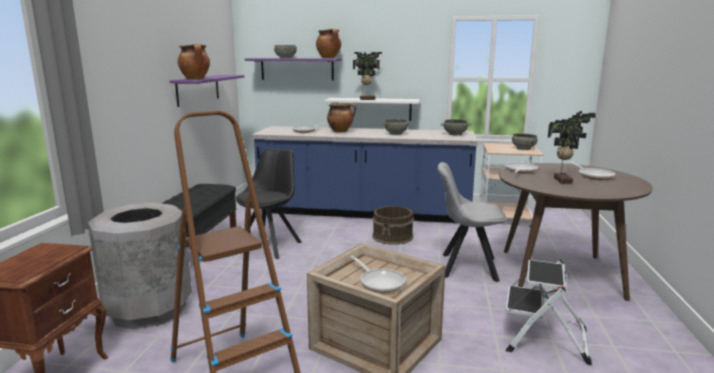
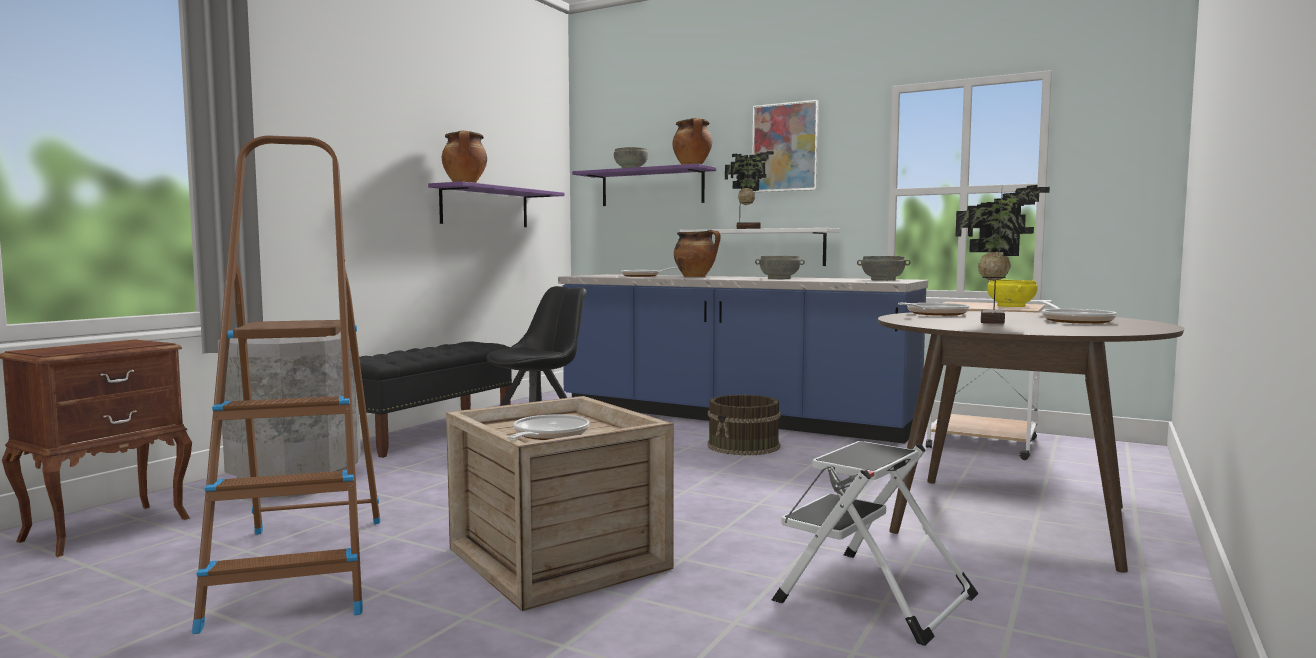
camera: 20 degrees right, 10 degrees down
(380, 282) = (547, 435): frying pan -> frying pan turned 150 degrees counterclockwise
(386, 48) = (785, 147): none -> picture
(467, 267) = (831, 492): grey chair -> none
(523, 148) = (1010, 306): grey bowl -> yellow bowl

